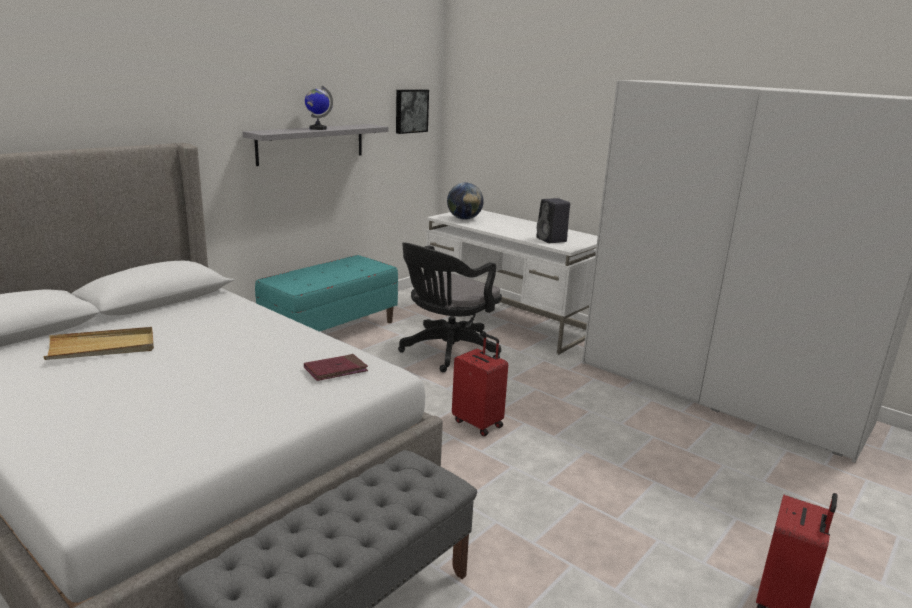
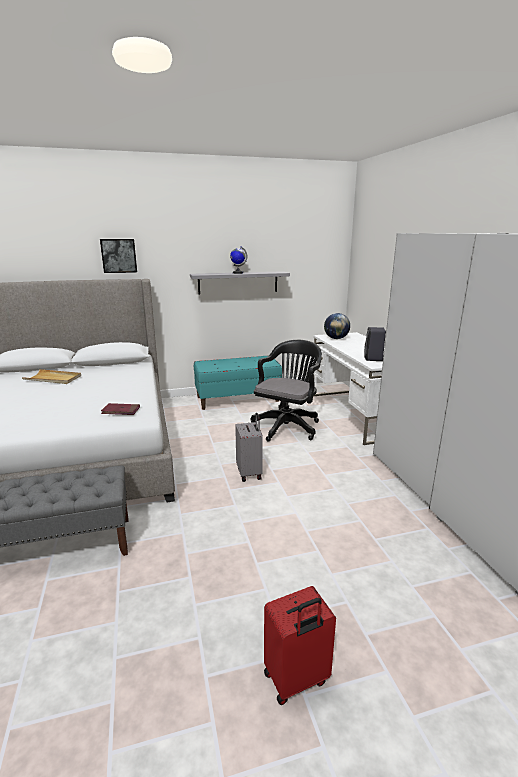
camera: 35 degrees right, 0 degrees up
(410, 111) = (320, 263): picture -> picture (119, 255)
(446, 352) = (287, 426): black office chair -> black office chair turned 135 degrees clockwise
(478, 423) = (250, 473): red suitcase -> grey suitcase

